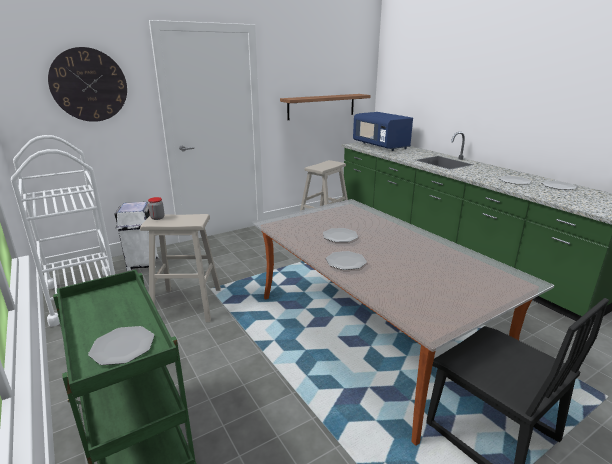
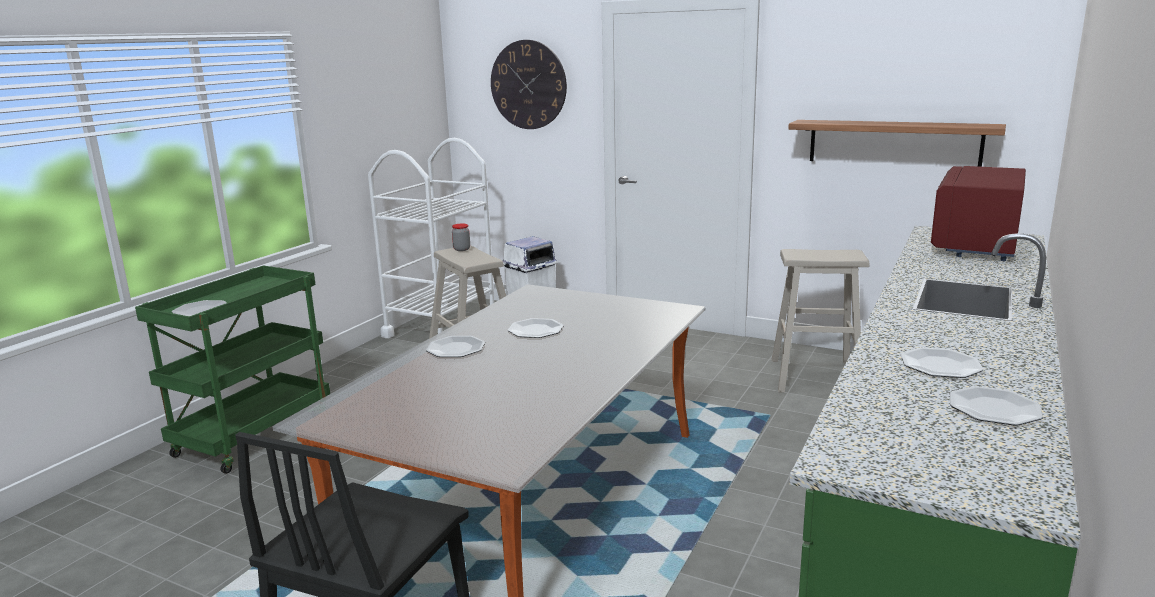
camera: 60 degrees right, 5 degrees down
(381, 146) = (976, 244): blue microwave -> red microwave

